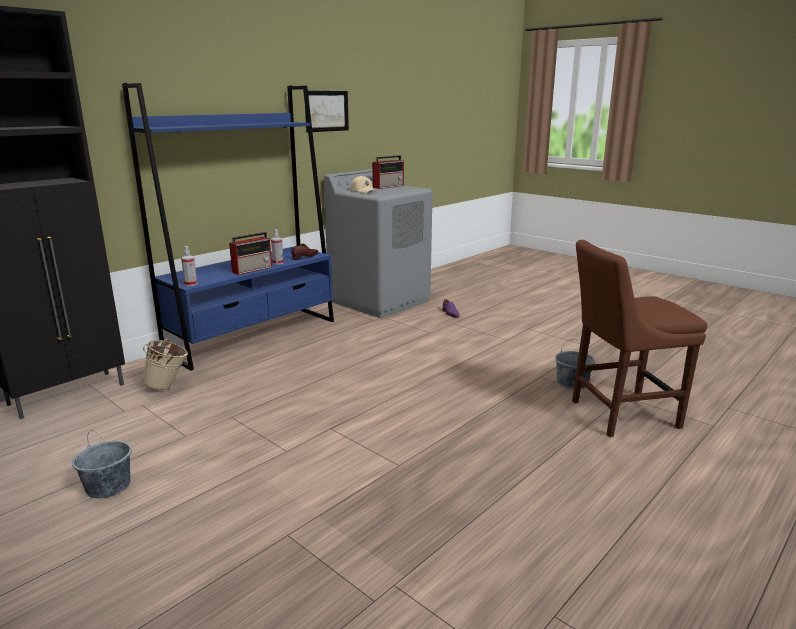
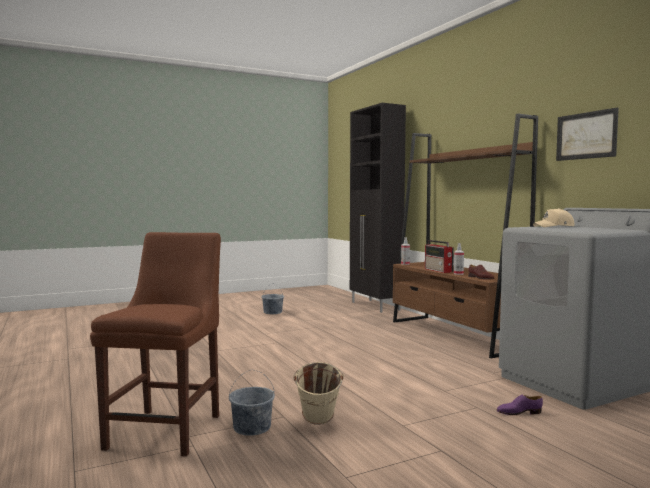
camera: 110 degrees right, 15 degrees down
(168, 386) = (371, 318): beige bucket -> beige bucket (318, 423)
(254, 336) = (454, 335): blue bookcase -> brown bookcase
(389, 186) = (604, 229): radio -> none

